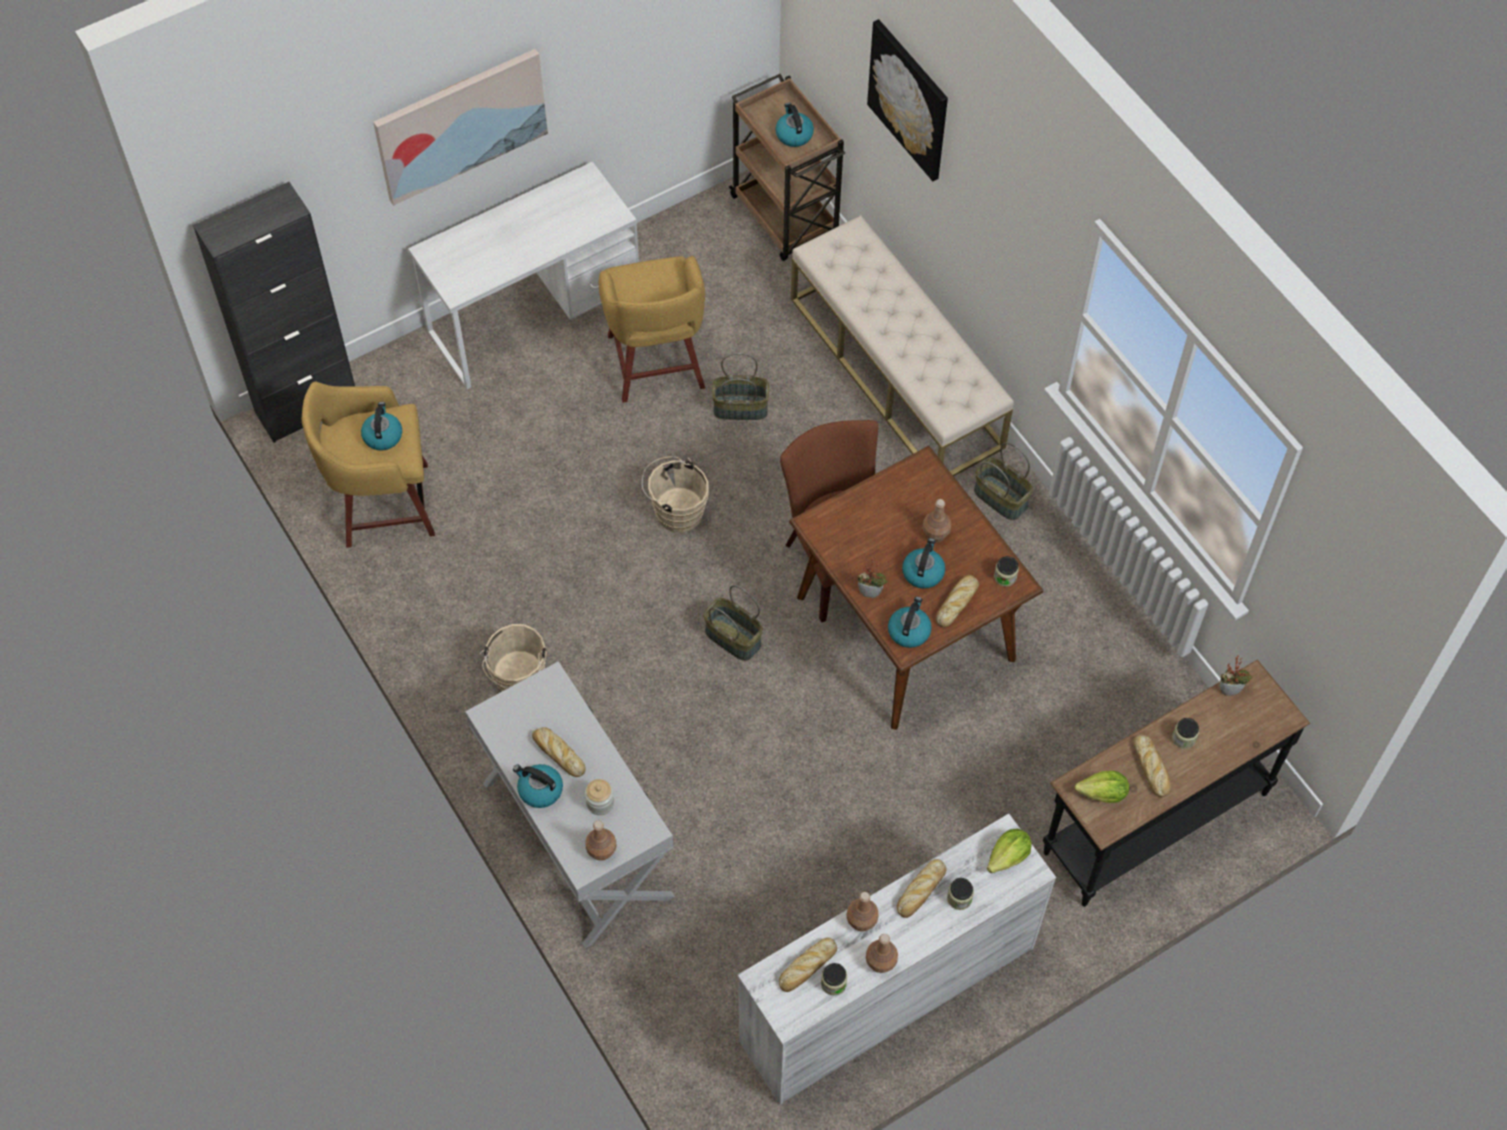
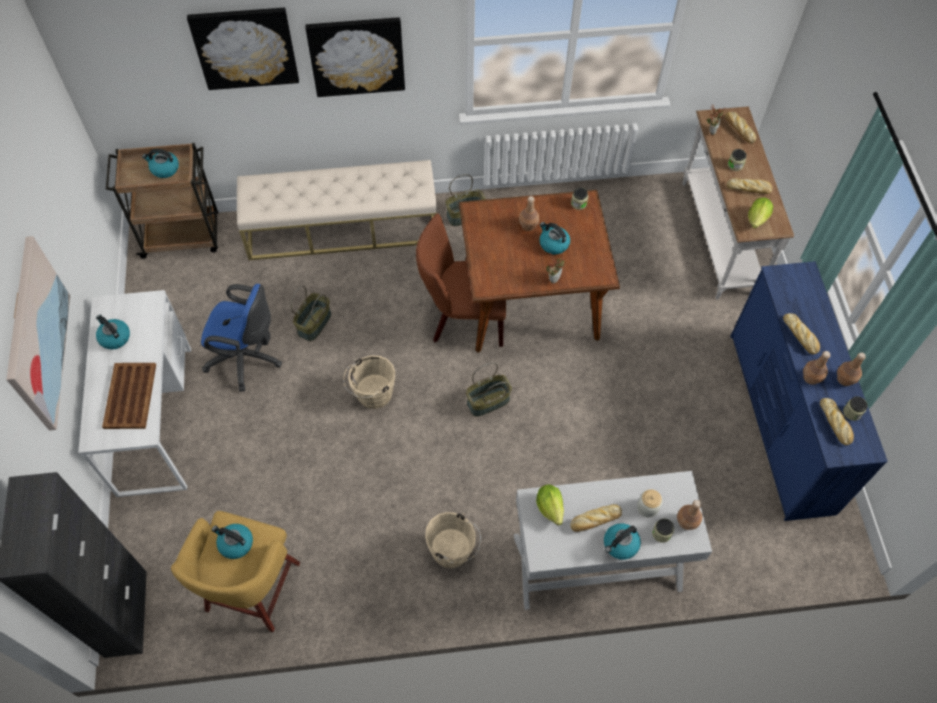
camera: 65 degrees left, 0 degrees up
(493, 257) = (130, 395): none -> brown tray
(656, 365) = (247, 359): yellow stool -> blue office chair
(885, 993) = (779, 422): white dresser -> blue dresser
(909, 631) = (593, 269): kettle -> kettle (114, 337)
(957, 602) = (585, 235): bread -> bread (738, 129)
(959, 898) = (813, 317): jar -> jar (661, 533)
(988, 212) = (357, 56): none -> picture
(1008, 857) = (792, 279): lettuce -> lettuce (550, 507)
(1154, 821) = (717, 237): black console table -> white console table

